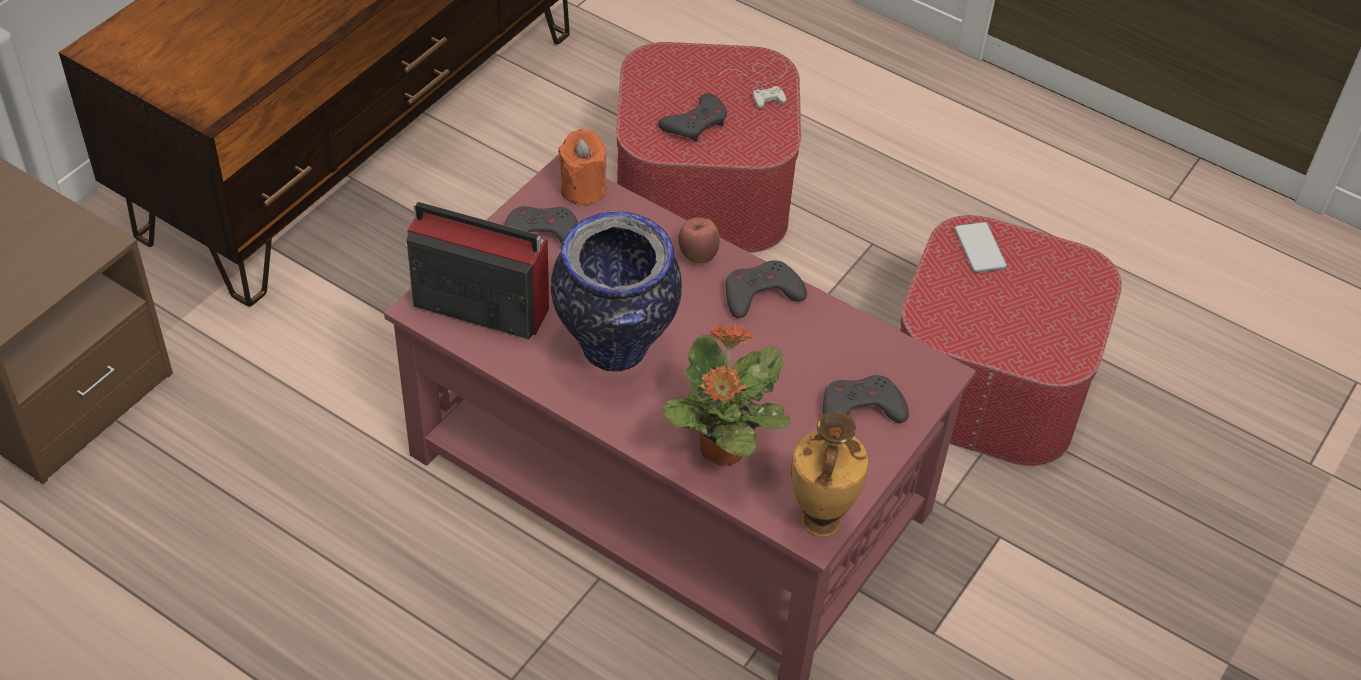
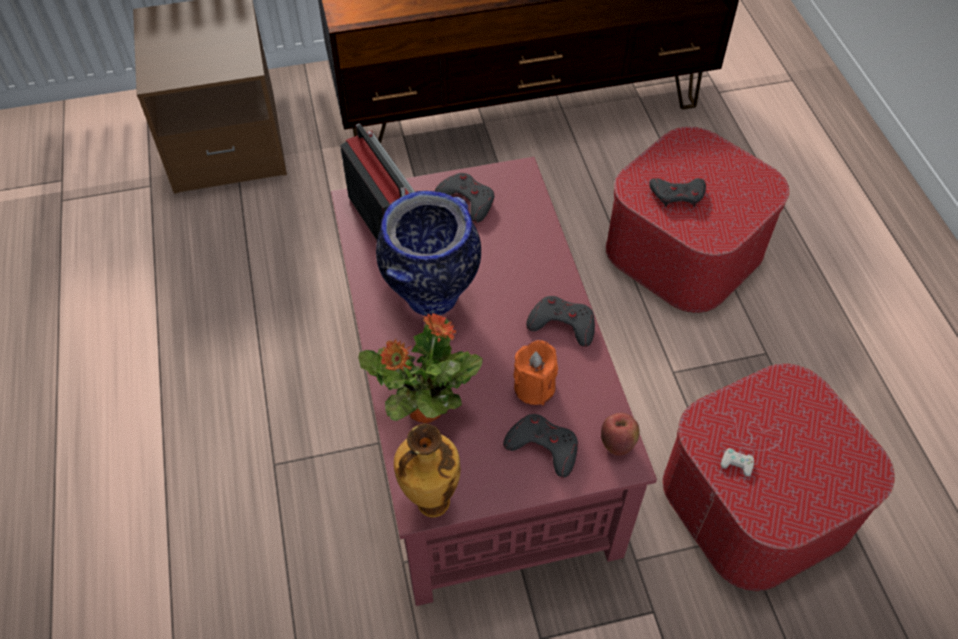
camera: 45 degrees right, 5 degrees up
(583, 189) = (523, 187): orange candle -> orange candle (534, 387)
(698, 255) = (549, 272): apple -> apple (617, 443)
(763, 82) = (753, 194): white game controller -> white game controller (747, 444)
(979, 248) = (795, 399): phone -> none

